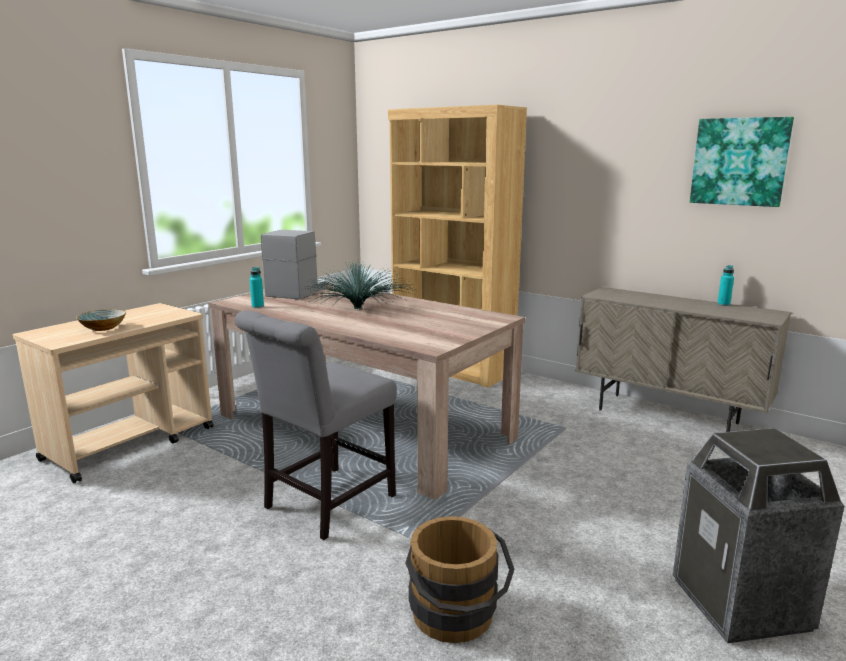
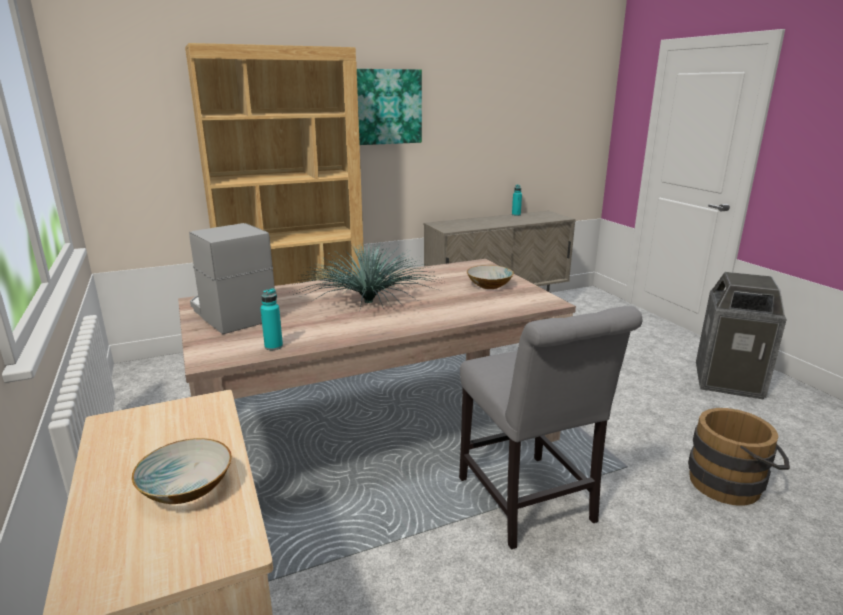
camera: 60 degrees left, 5 degrees up
(445, 327) = (489, 286): none -> bowl
(739, 162) = (513, 104): picture -> picture (387, 107)

